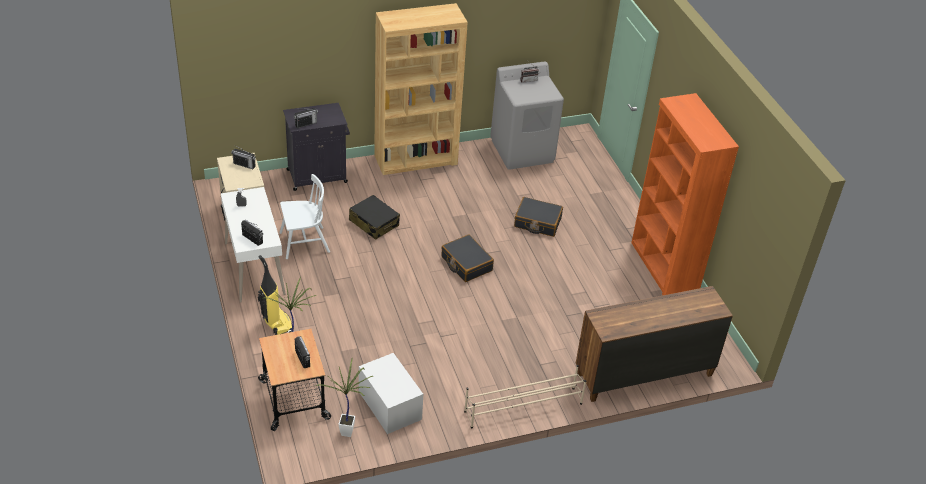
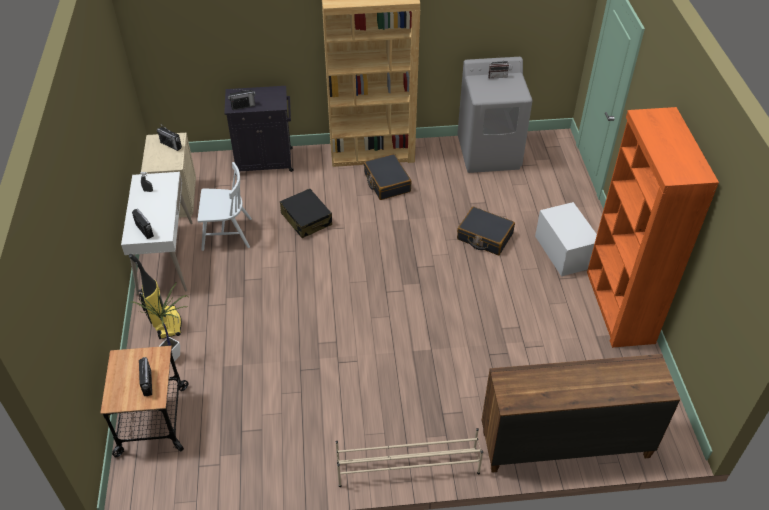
camera: 15 degrees right, 5 degrees up
(349, 431) = (199, 469): potted plant -> none
(390, 405) = (255, 442): white storage box -> white storage box (564, 251)
(466, 264) = (392, 277): black suitcase -> black suitcase (386, 182)

